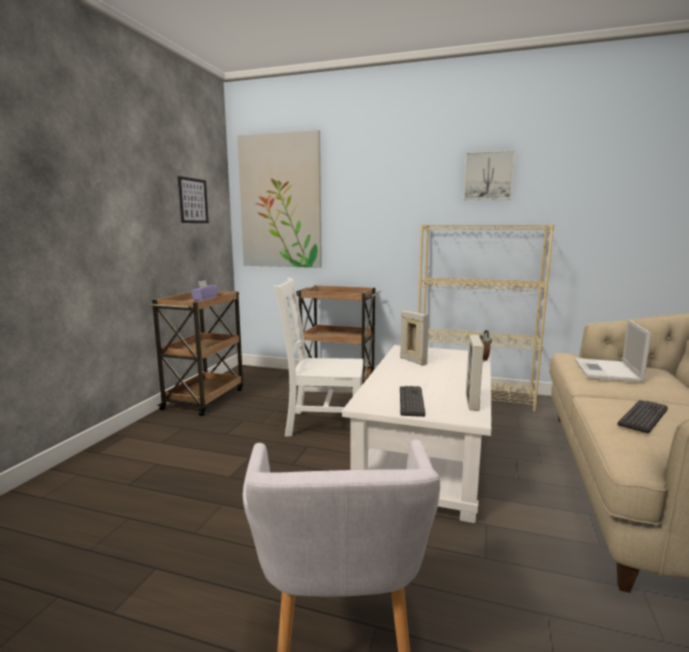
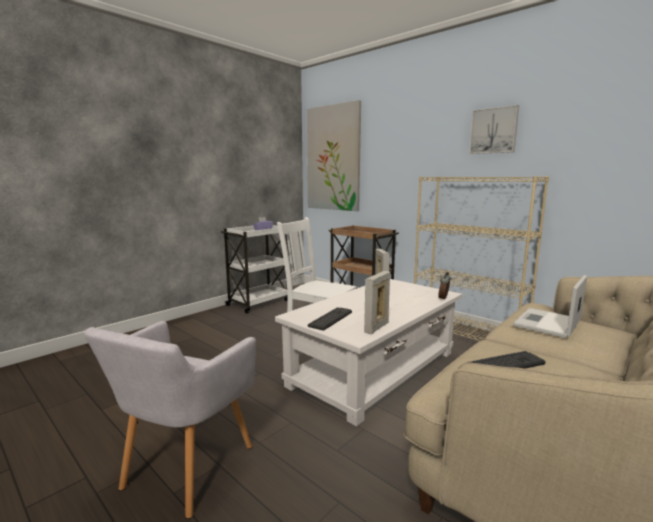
camera: 25 degrees right, 0 degrees up
(193, 201) = (265, 159): picture -> none
(205, 398) = (259, 302): brown cart -> white cart

